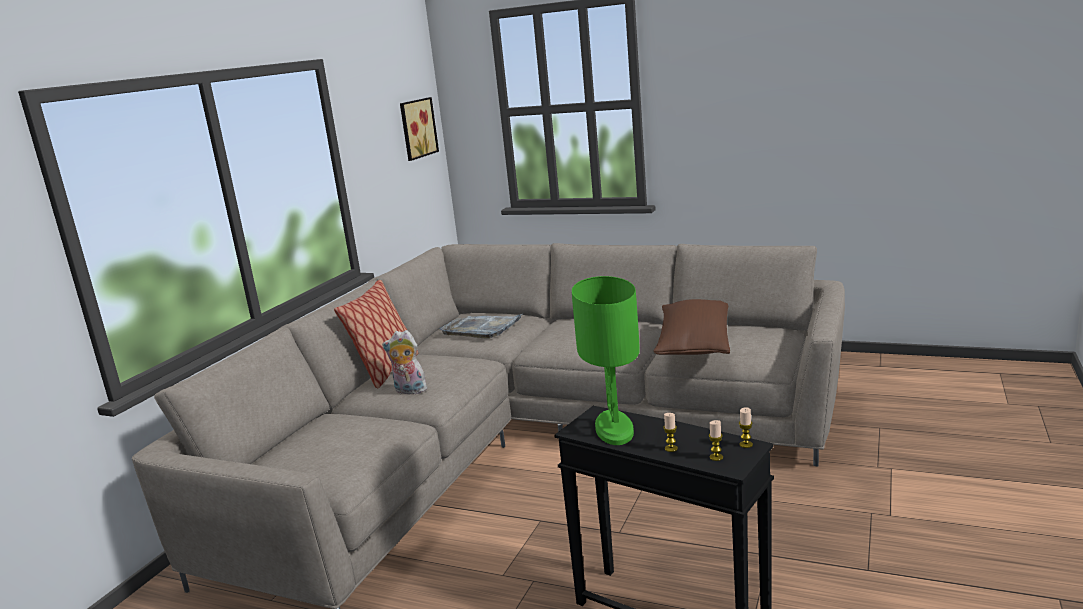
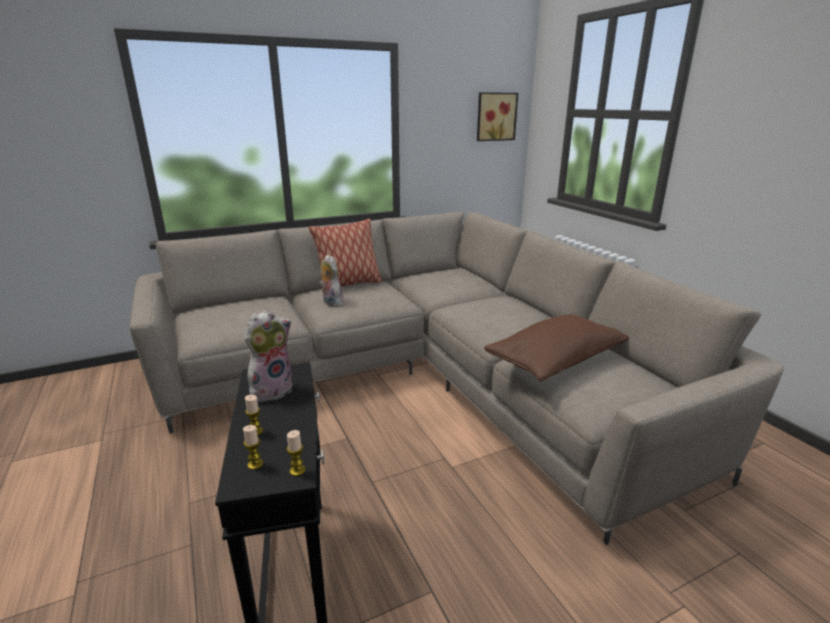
camera: 40 degrees right, 5 degrees up
(482, 328) = (445, 281): grey tray -> none
(615, 429) = (272, 390): green table lamp -> plush toy

